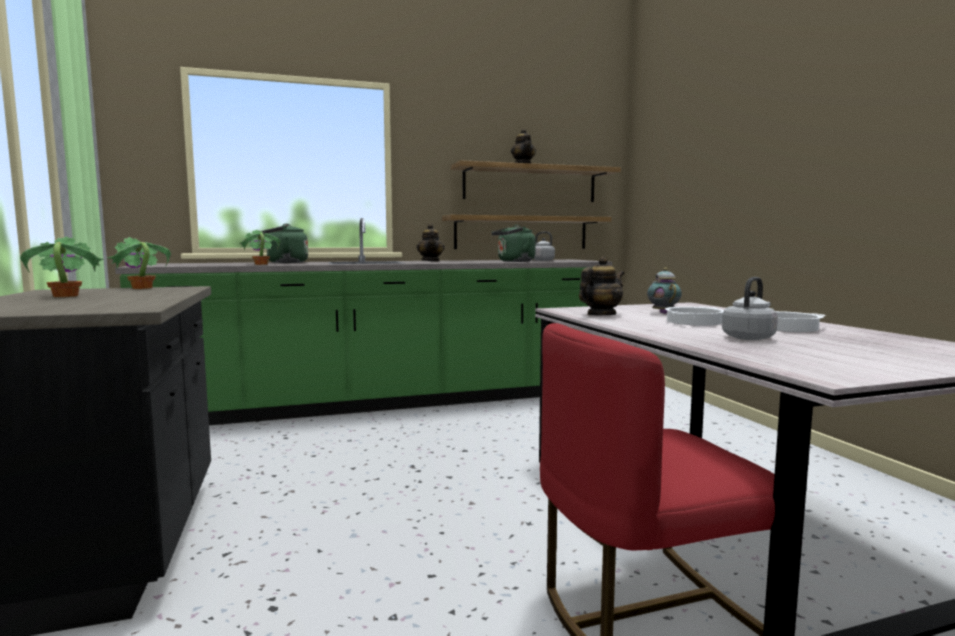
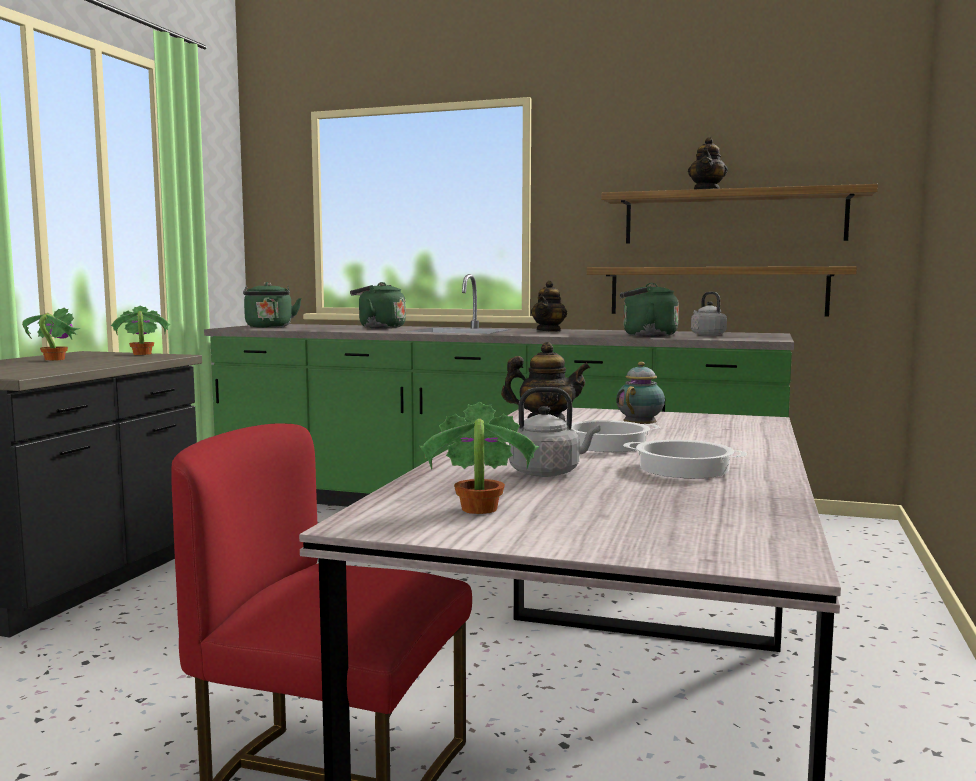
camera: 35 degrees right, 0 degrees up
(177, 264) = (269, 327): none -> green kettle
(261, 264) = (336, 330): potted plant -> potted plant (478, 509)

